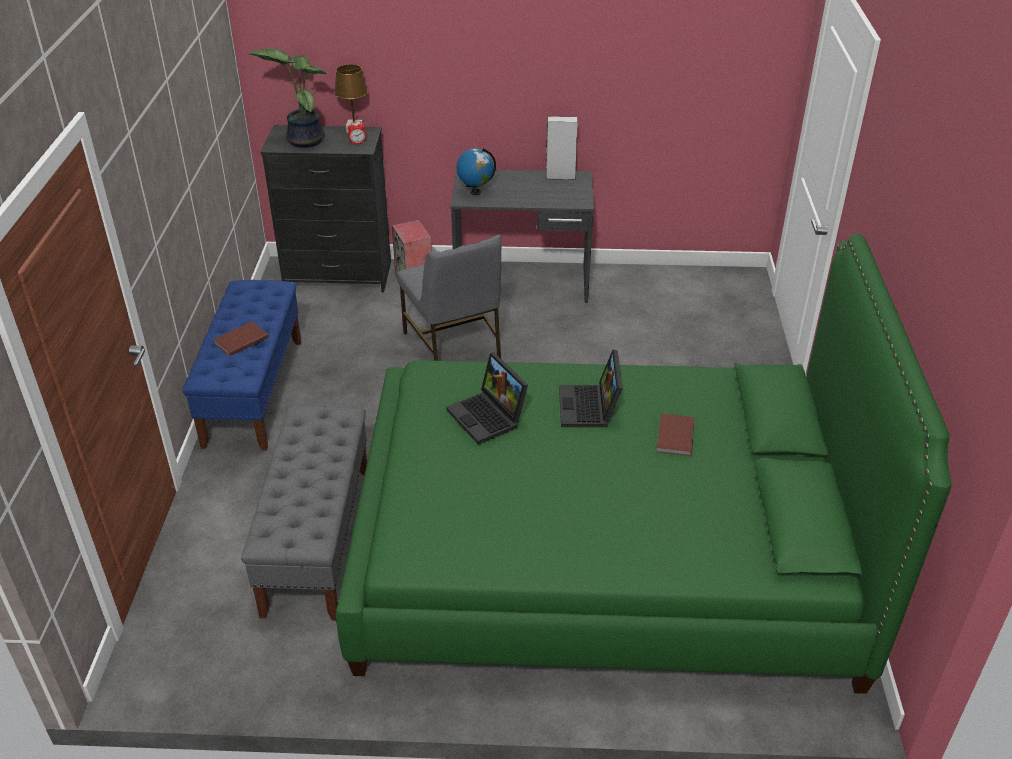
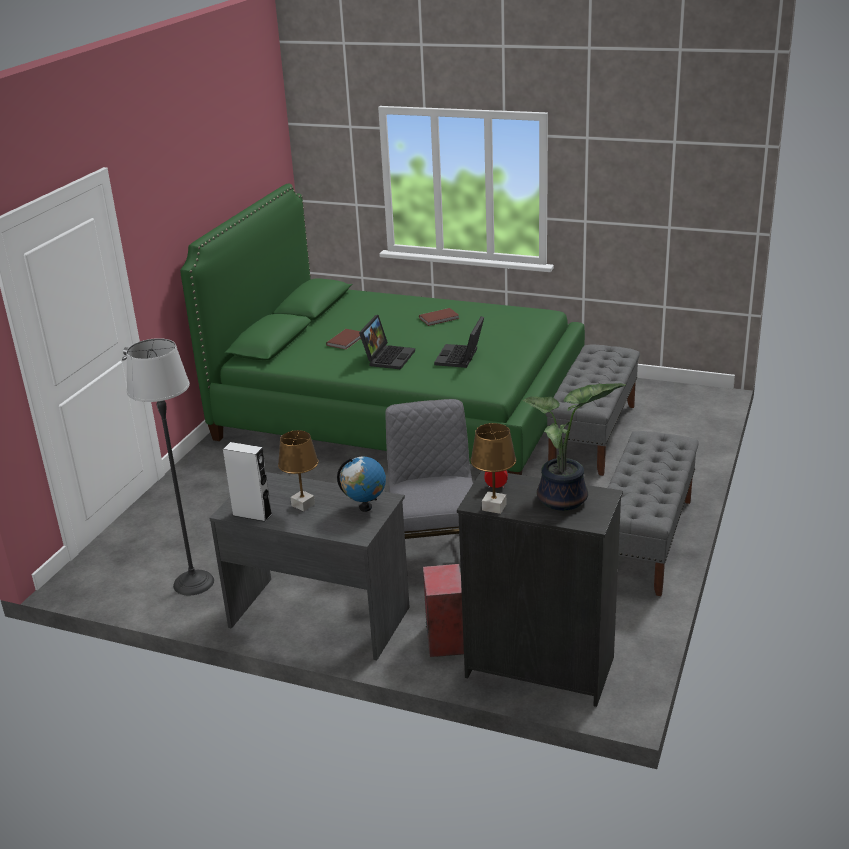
camera: 160 degrees left, 10 degrees down
(240, 340) = (649, 462): brown book -> brown book (440, 318)
(254, 391) = (645, 541): blue bench -> grey bench
(489, 417) = (461, 358): laptop -> laptop turned 150 degrees counterclockwise
(526, 187) = (303, 505): none -> brown table lamp
(647, 290) = (193, 582): none -> floor lamp

